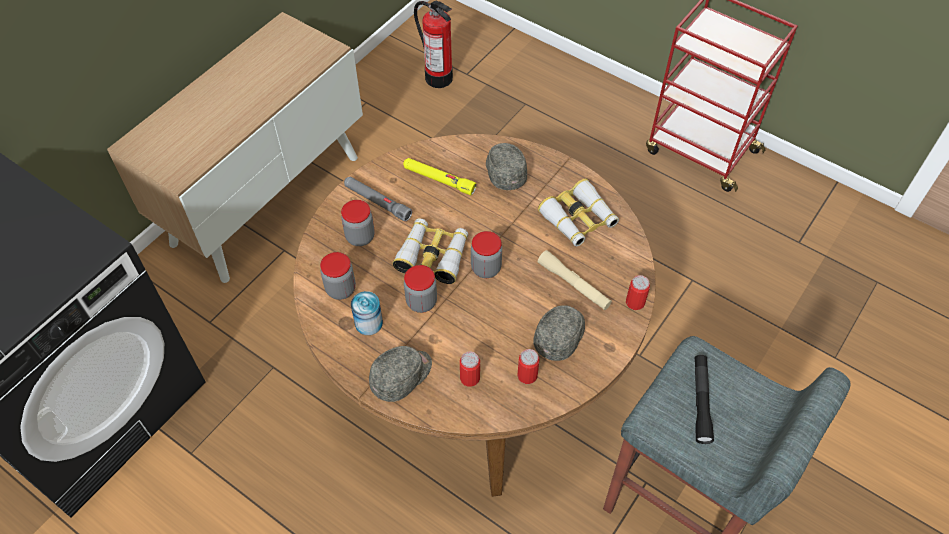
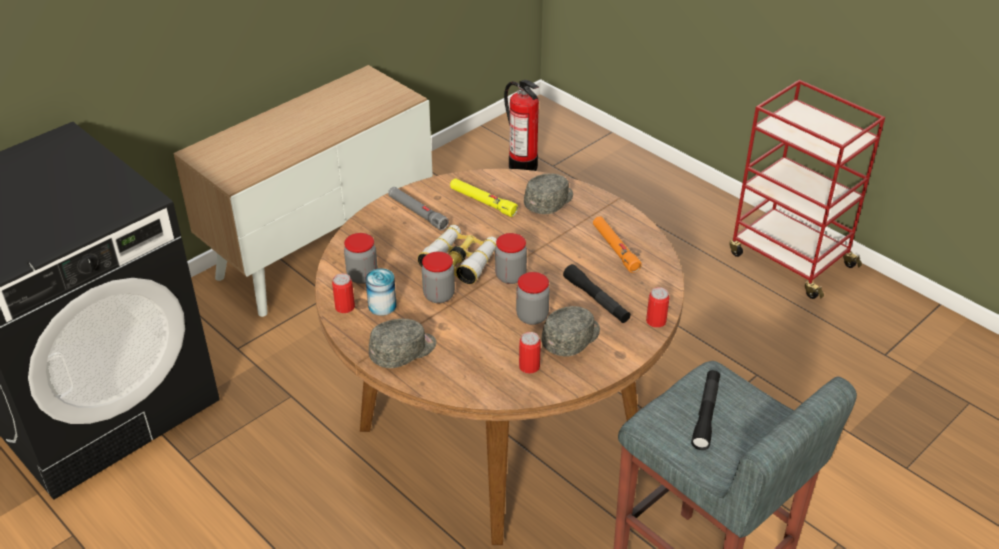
camera: 10 degrees right, 15 degrees down
(360, 237) = (393, 238): jar -> jar (532, 316)
(470, 378) = (470, 361): can -> can (345, 307)
(504, 171) = (550, 202): grey cap -> grey cap turned 45 degrees clockwise
(573, 284) = (596, 300): beige flashlight -> black flashlight
(578, 219) = (615, 248): binoculars -> orange flashlight

